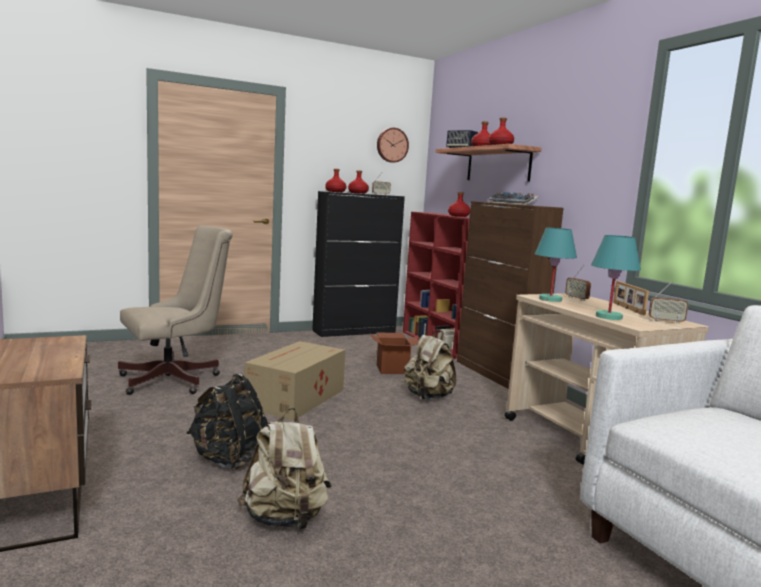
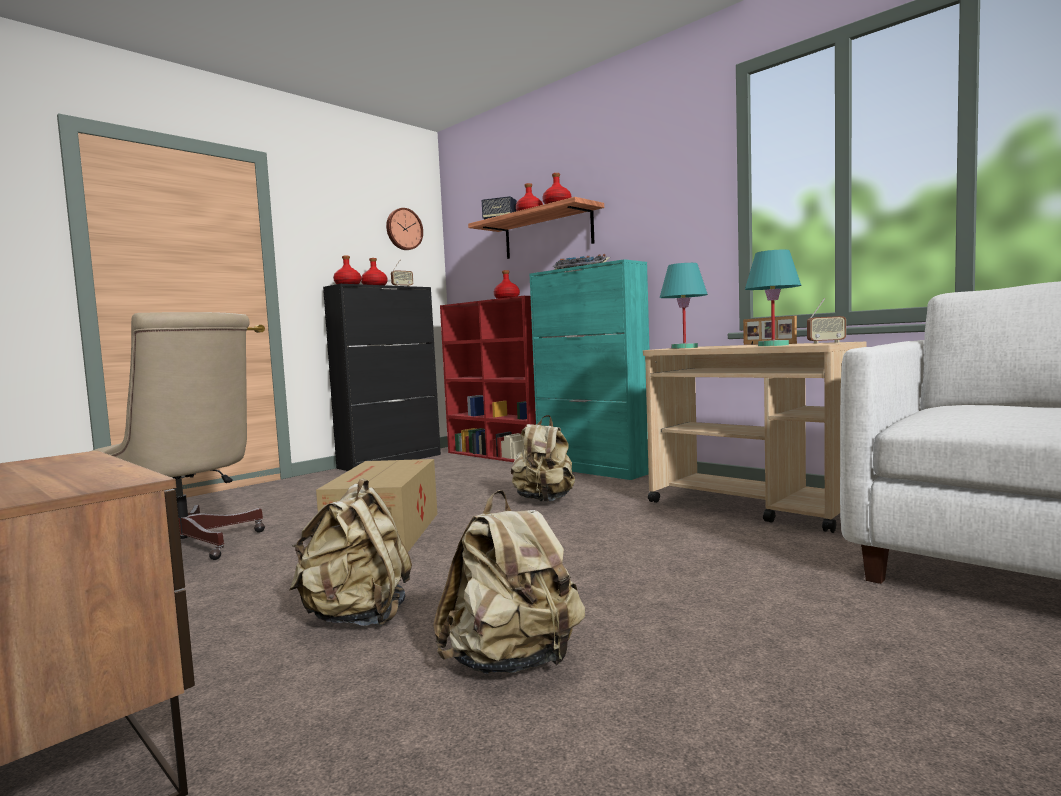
camera: 20 degrees left, 5 degrees down
(176, 380) = (187, 548): beige office chair -> beige office chair turned 90 degrees clockwise
(228, 459) = (357, 617): black backpack -> beige backpack
(392, 369) = (474, 485): cardboard box -> none
(497, 375) = (593, 469): brown cabinet -> turquoise cabinet
(576, 298) = (704, 346): radio -> none

